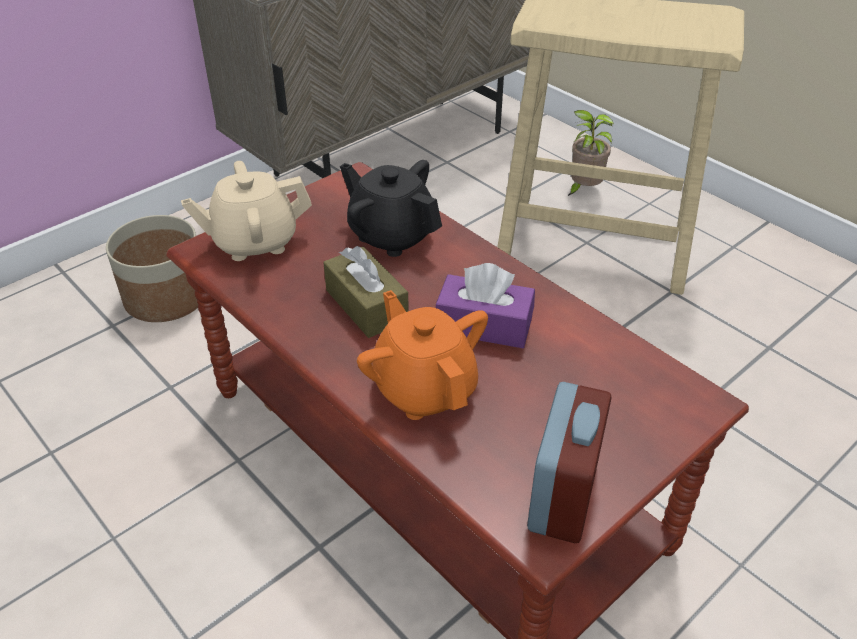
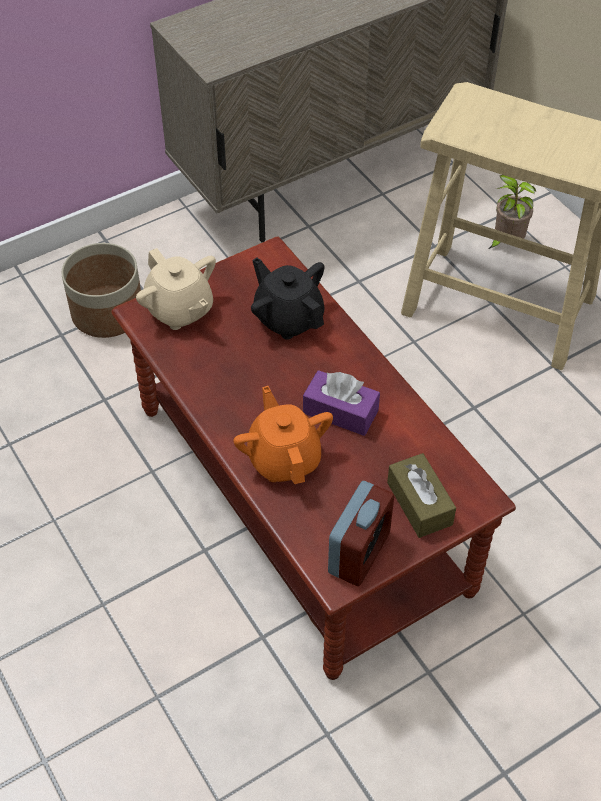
camera: 10 degrees right, 10 degrees up
(254, 242) = (180, 310): beige teapot -> beige teapot turned 120 degrees counterclockwise
(366, 305) = (256, 382): brown tissue box -> brown tissue box (419, 503)

